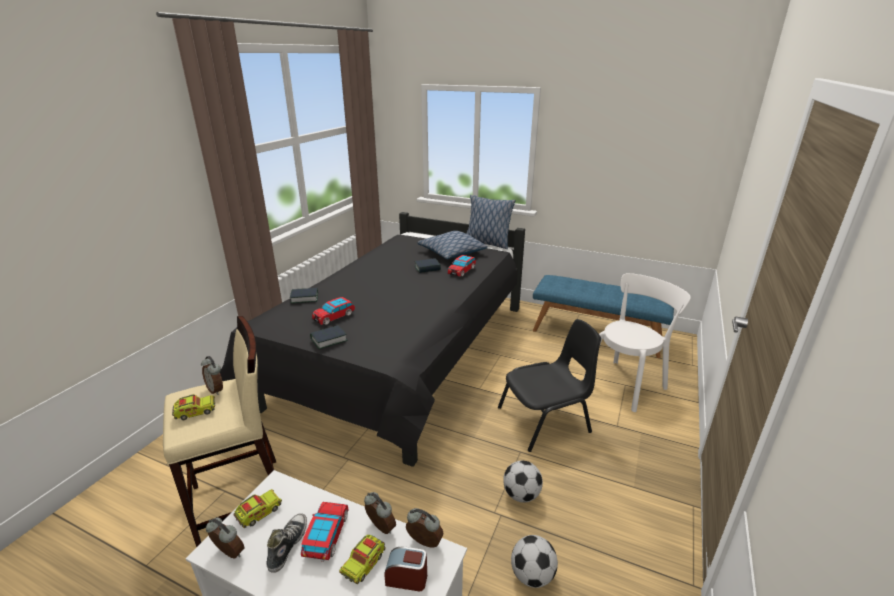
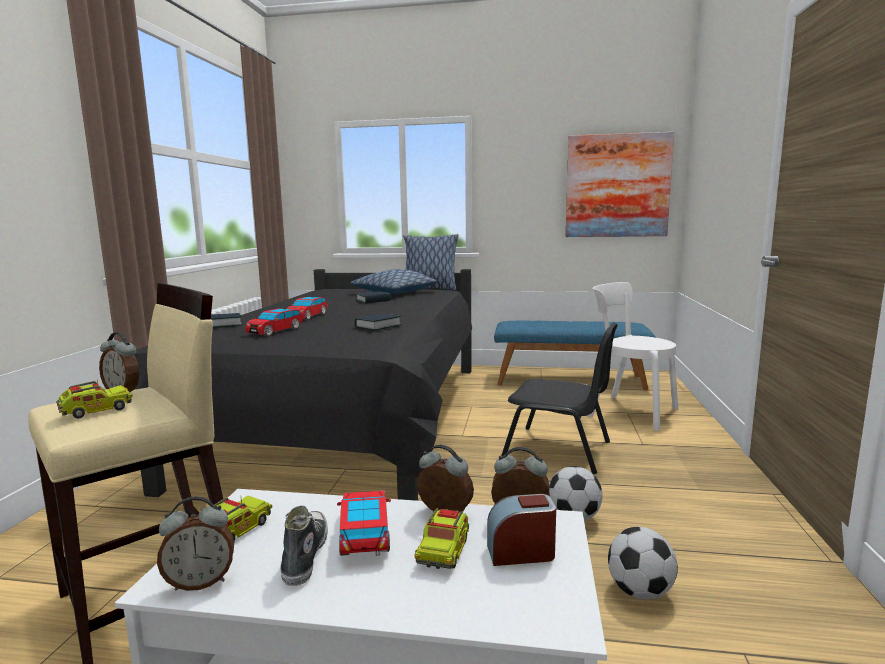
camera: 15 degrees left, 15 degrees down
(229, 554) = (200, 582): alarm clock -> alarm clock turned 150 degrees clockwise
(329, 340) = (280, 344): book -> book (378, 326)
(461, 271) = (416, 300): toy car -> toy car (307, 316)
(545, 420) = (559, 450): black chair -> black chair turned 60 degrees clockwise
(626, 383) = (628, 411): white chair -> white chair turned 90 degrees counterclockwise
(672, 166) = (617, 186): none -> picture

